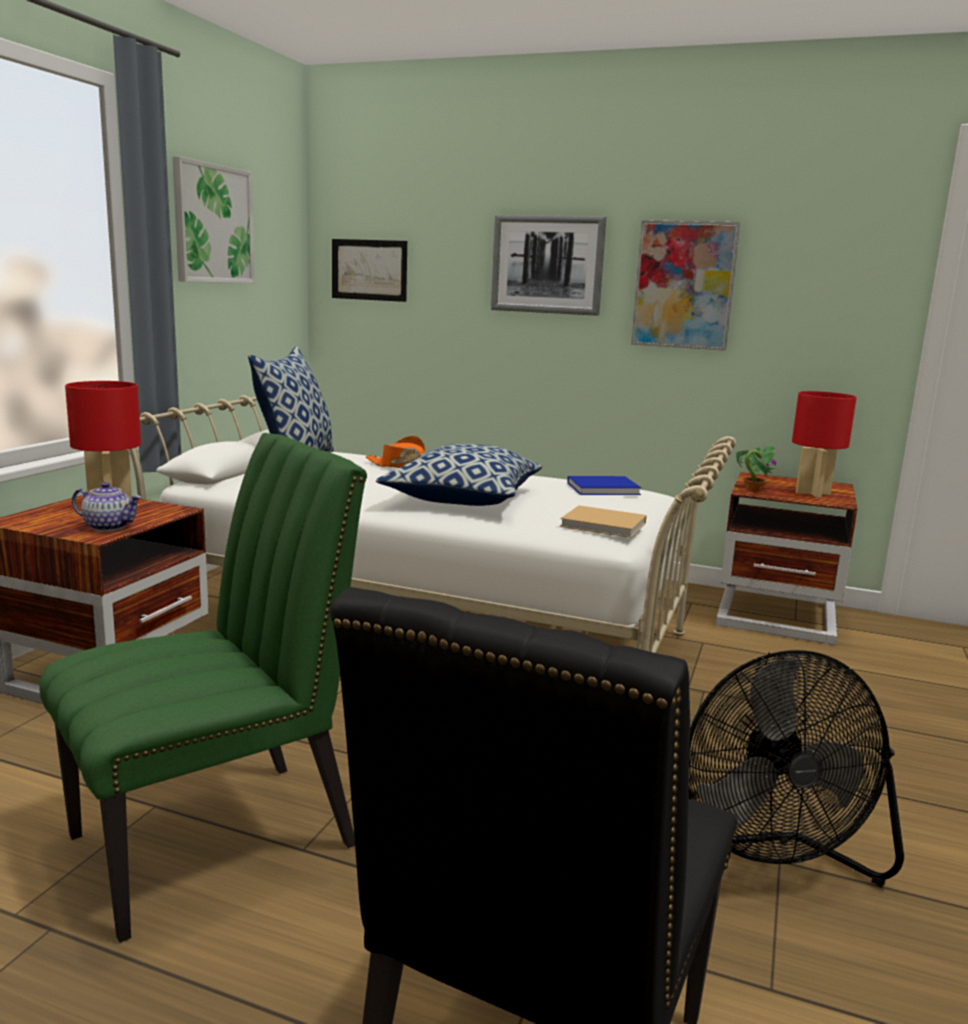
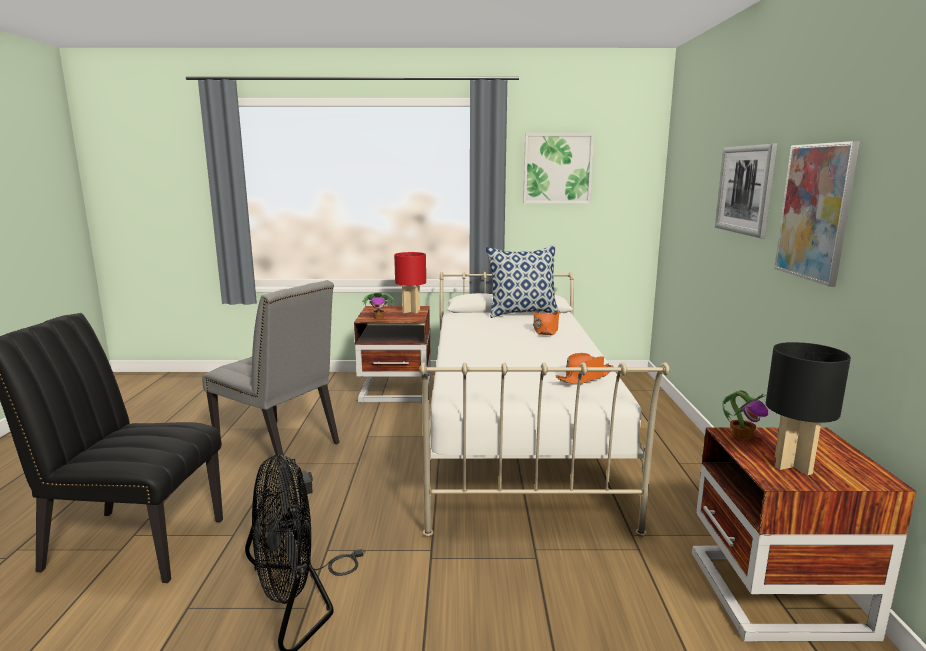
camera: 70 degrees right, 0 degrees up
(108, 526) = (379, 317): teapot -> potted plant
(212, 843) = (277, 445): green chair -> grey chair
(369, 270) = (679, 193): picture -> none
(462, 498) = (491, 350): pillow -> none
(605, 488) = (585, 377): blue book -> orange hat
(606, 525) = (476, 387): beige book -> none
(812, 493) = (792, 465): red table lamp -> black table lamp

